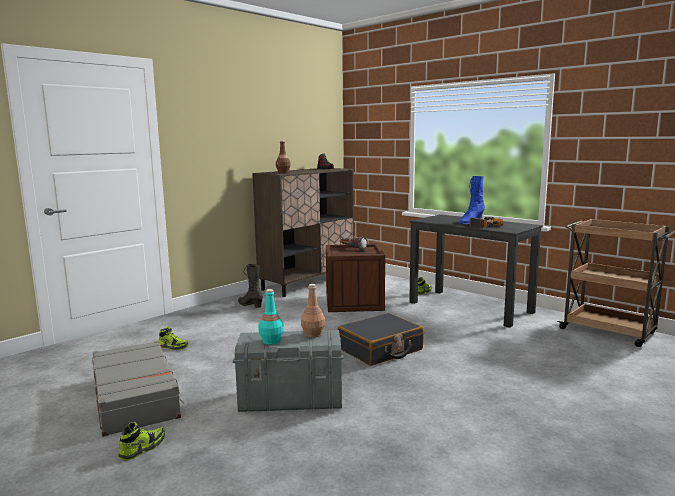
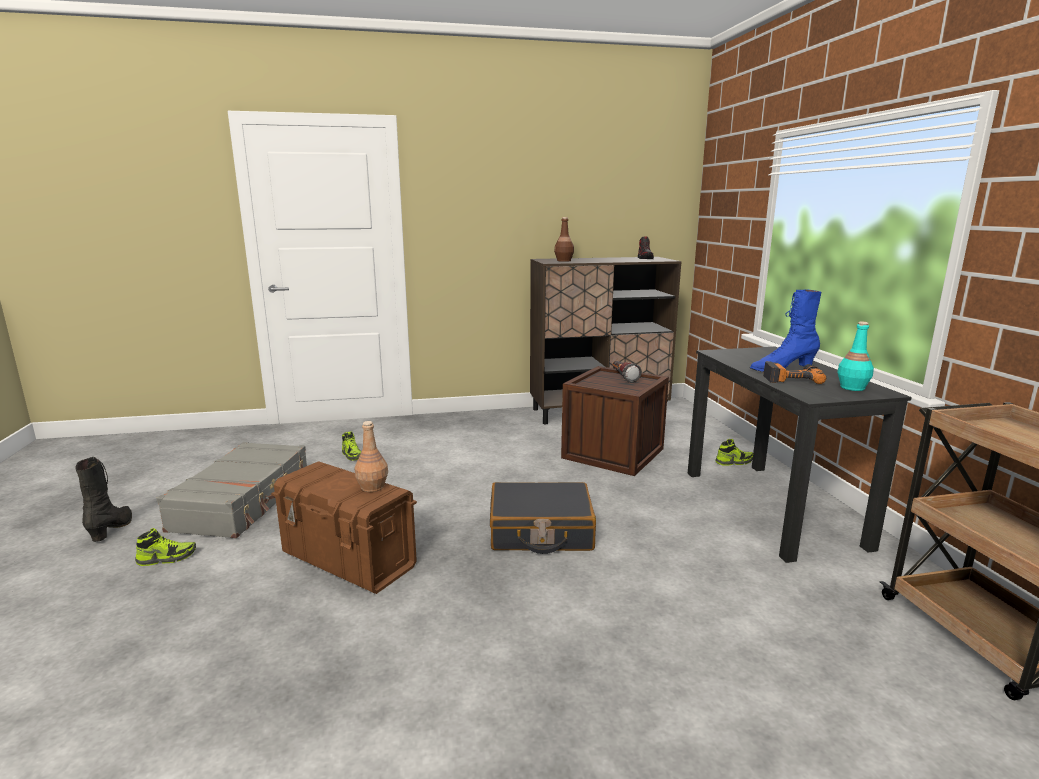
camera: 35 degrees right, 5 degrees up
(250, 305) = (492, 426): black boot -> black boot (113, 529)
(271, 341) = (320, 482): turquoise bottle -> turquoise bottle (852, 388)
(291, 400) = (349, 560): grey storage box -> brown storage box

